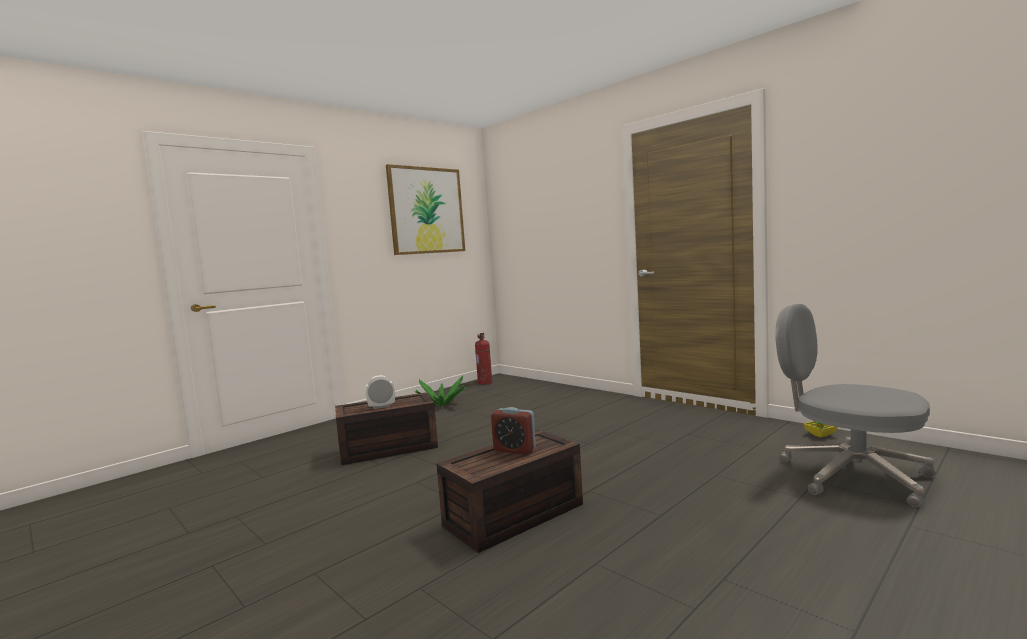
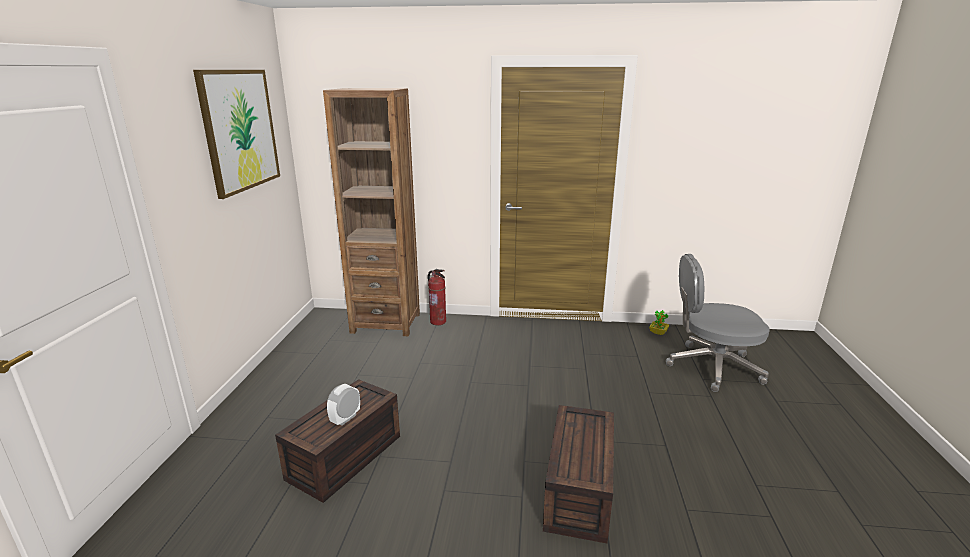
camera: 40 degrees left, 15 degrees up
(442, 404) = (314, 372): potted plant -> none
(485, 383) = (319, 326): fire extinguisher -> fire extinguisher (438, 321)
(514, 449) = (580, 438): alarm clock -> none
(534, 388) = (386, 323): none -> brown bookcase

